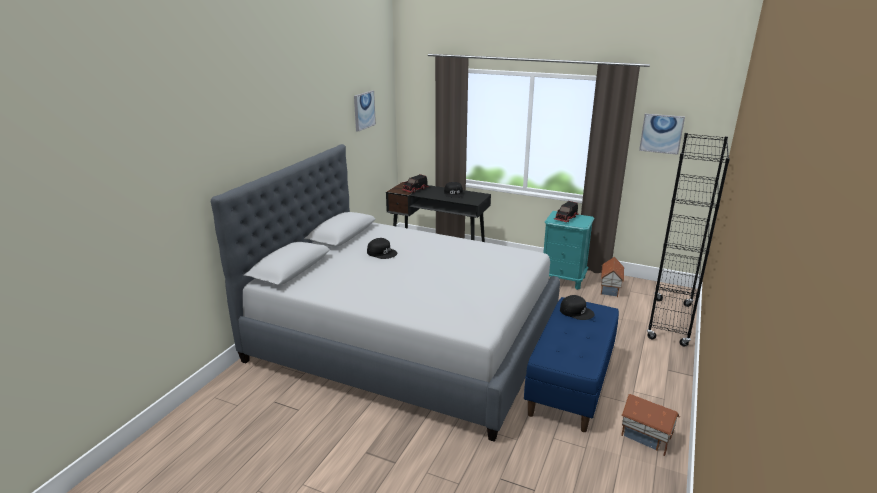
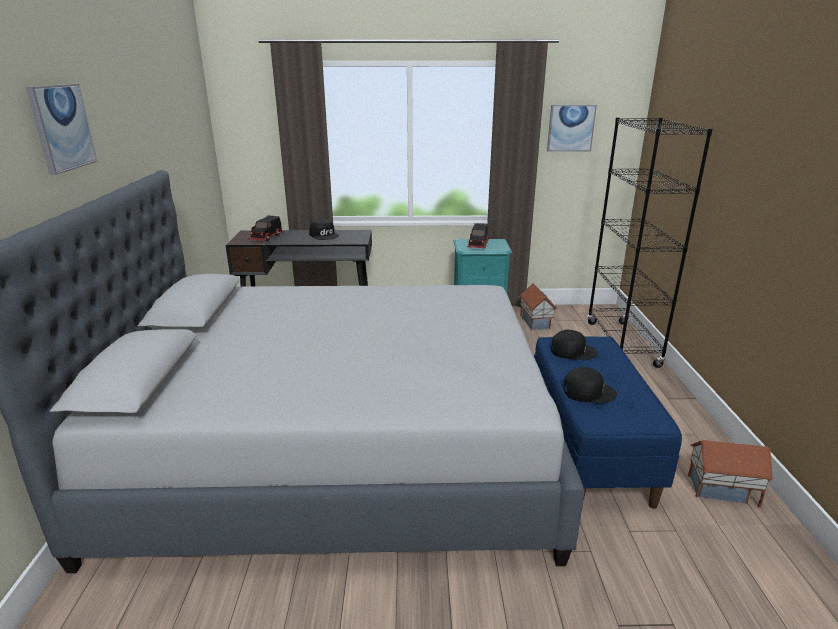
camera: 25 degrees left, 0 degrees up
(364, 110) = (178, 122): picture -> picture (62, 127)
(382, 252) = (281, 324): black cap -> black cap (588, 391)

